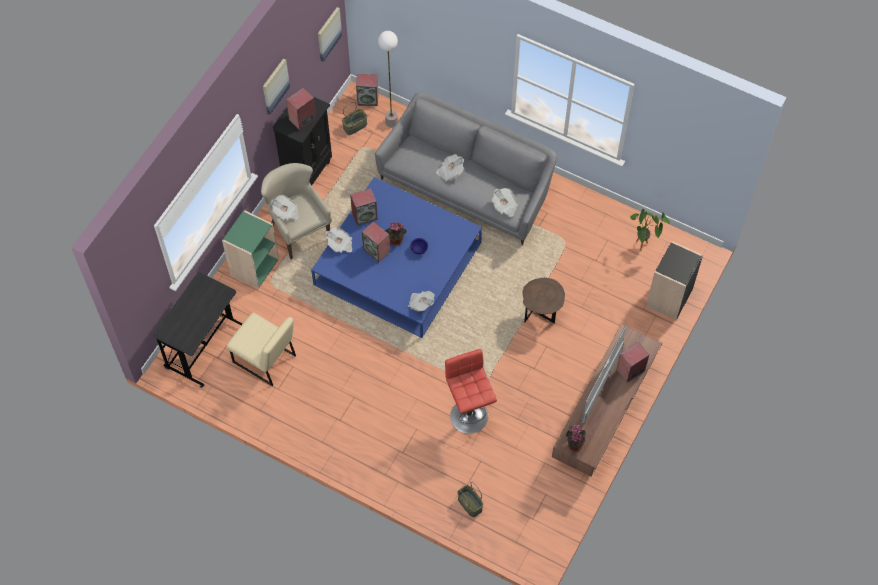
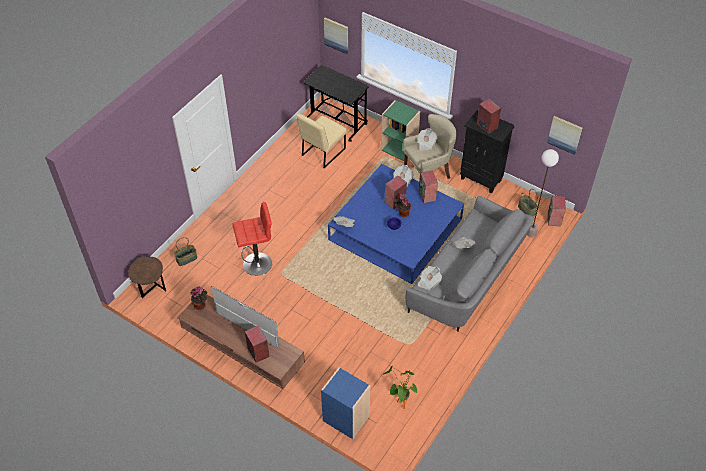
camera: 95 degrees right, 10 degrees down
(275, 85) = (497, 87): picture -> picture (336, 35)
(541, 315) = (339, 319): brown side table -> brown side table (151, 290)
(669, 298) = (345, 418): black bookcase -> blue bookcase

